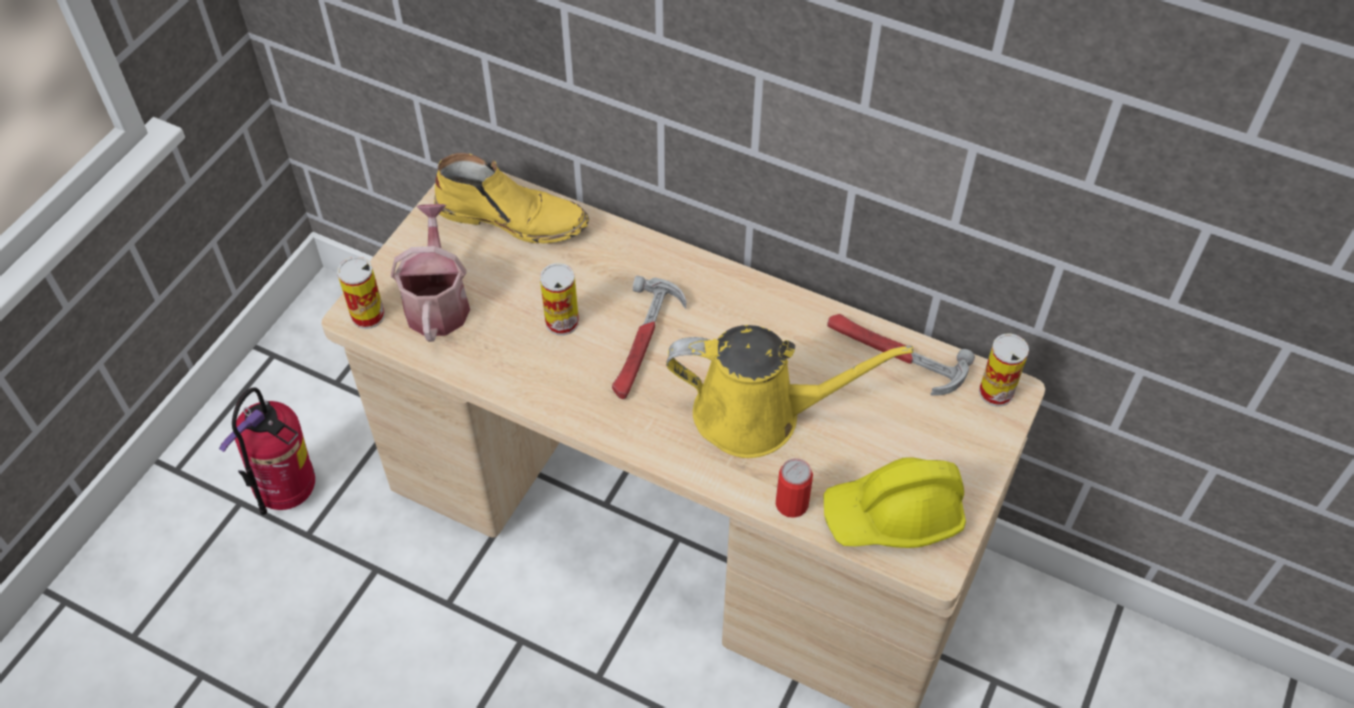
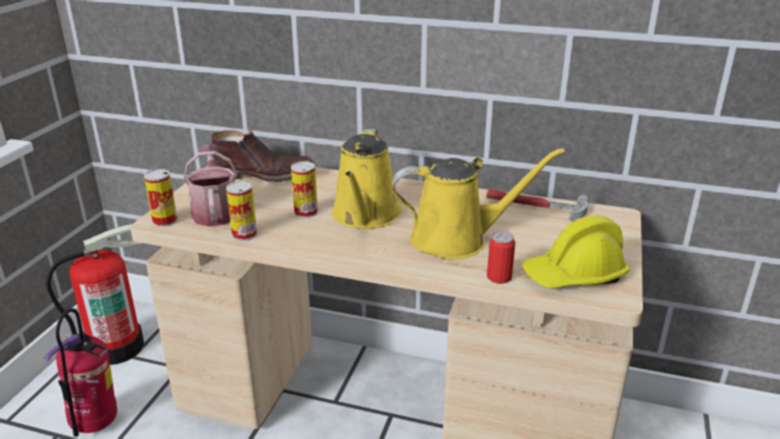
camera: 10 degrees left, 25 degrees down
(314, 361) = (116, 346): none -> fire extinguisher
(513, 217) = (262, 174): yellow boot -> brown boot
(644, 343) = (365, 216): hammer -> yellow watering can
(996, 392) = (610, 215): can -> can (244, 234)

